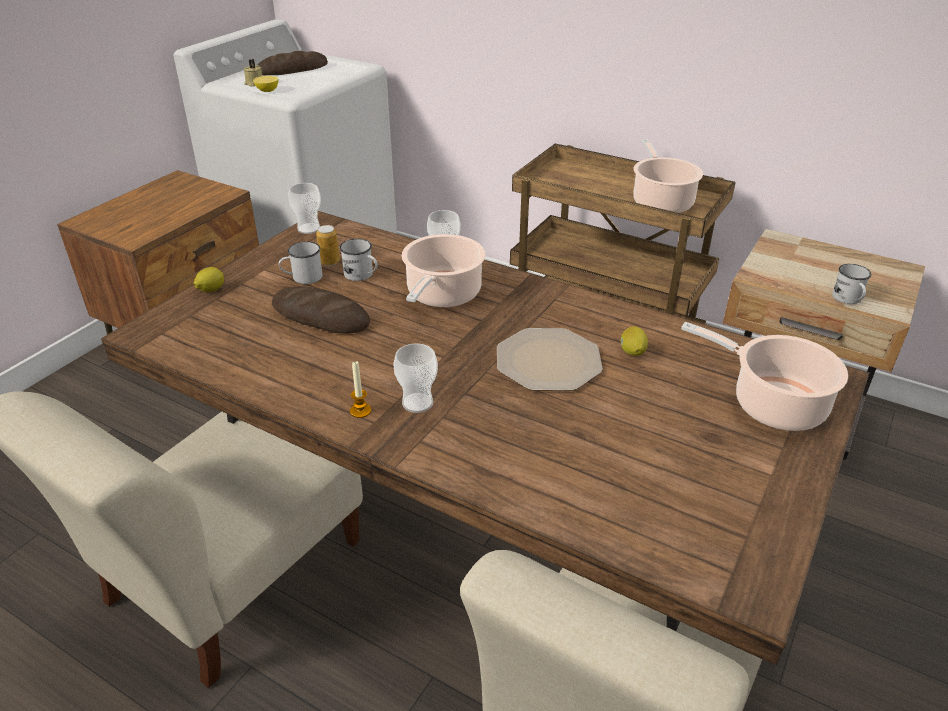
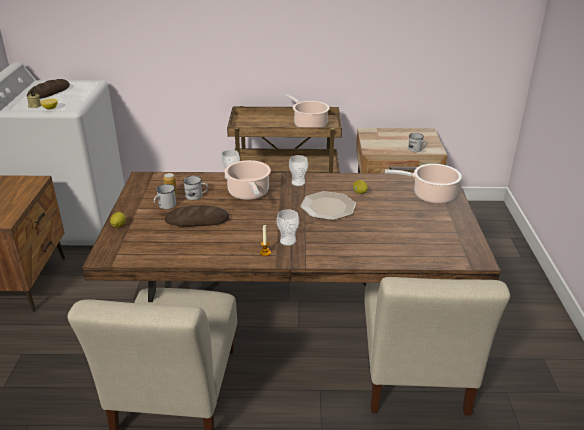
camera: 30 degrees left, 5 degrees down
(309, 228) = (138, 182): cup -> cup (298, 183)

